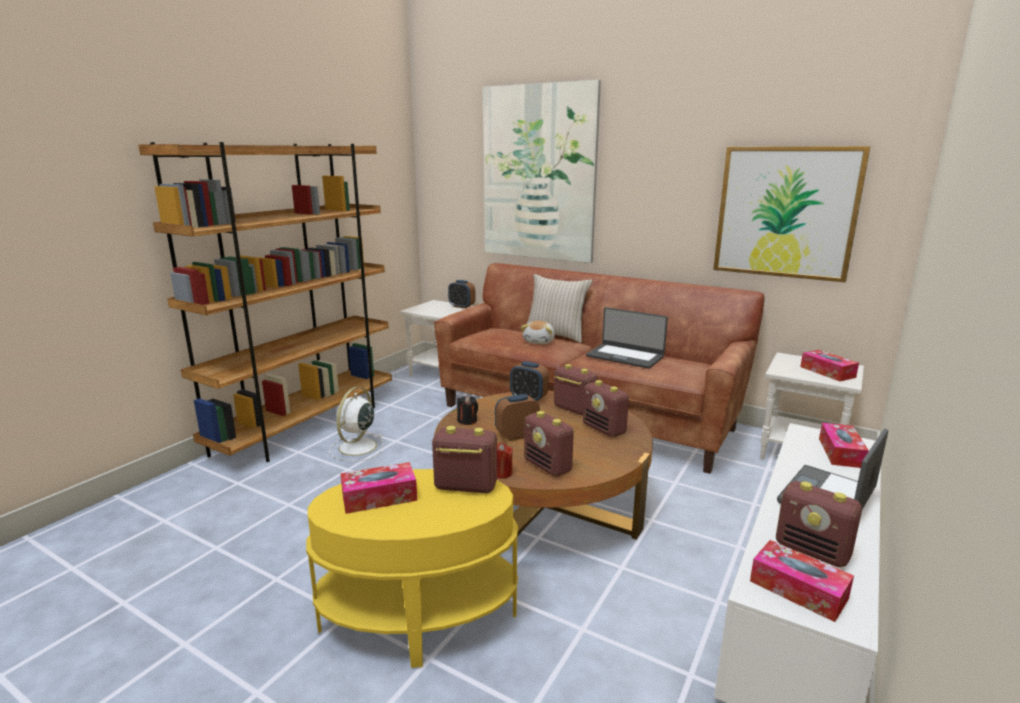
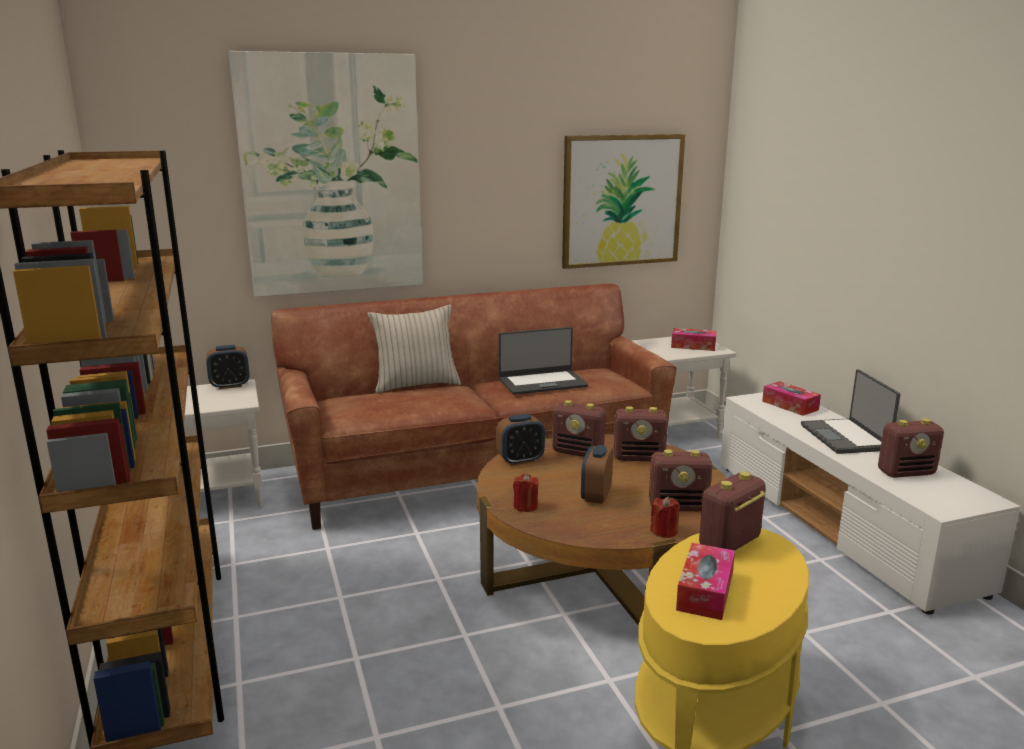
camera: 50 degrees left, 0 degrees up
(356, 448) = (310, 631): white fan -> none
(467, 421) = (525, 506): black candle -> red candle
(539, 341) = (430, 396): plush toy -> none
(574, 409) = (578, 452): radio -> radio turned 150 degrees counterclockwise
(798, 590) = (946, 497): tissue box -> none

